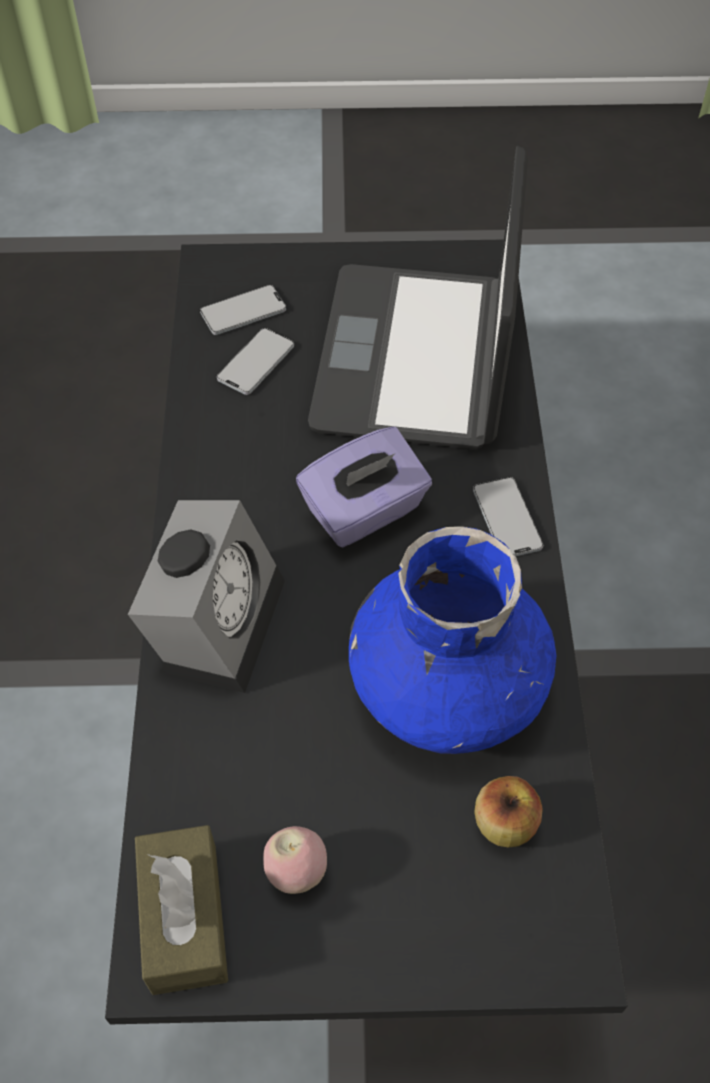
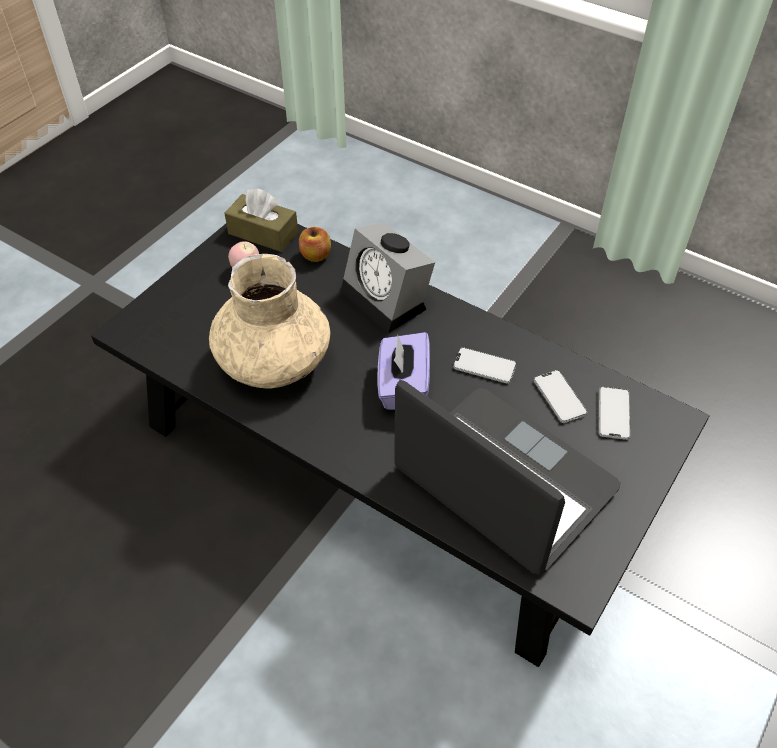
camera: 125 degrees right, 5 degrees down
(447, 684) = (274, 361): blue vase -> beige vase
(504, 823) = (193, 341): apple -> apple (315, 255)
(507, 519) = (342, 447): phone -> phone (484, 366)

